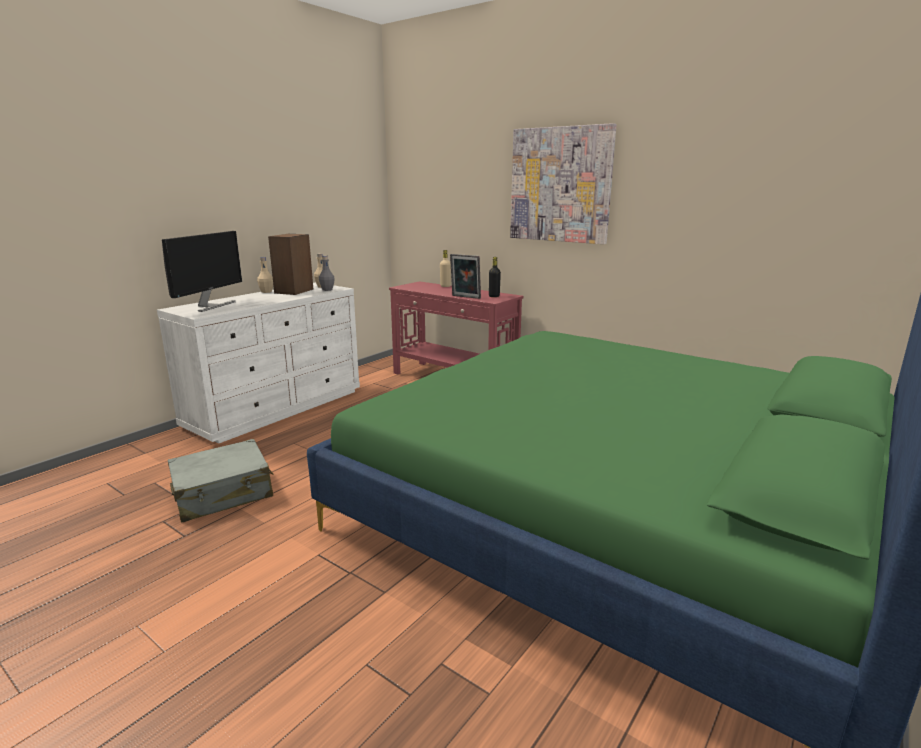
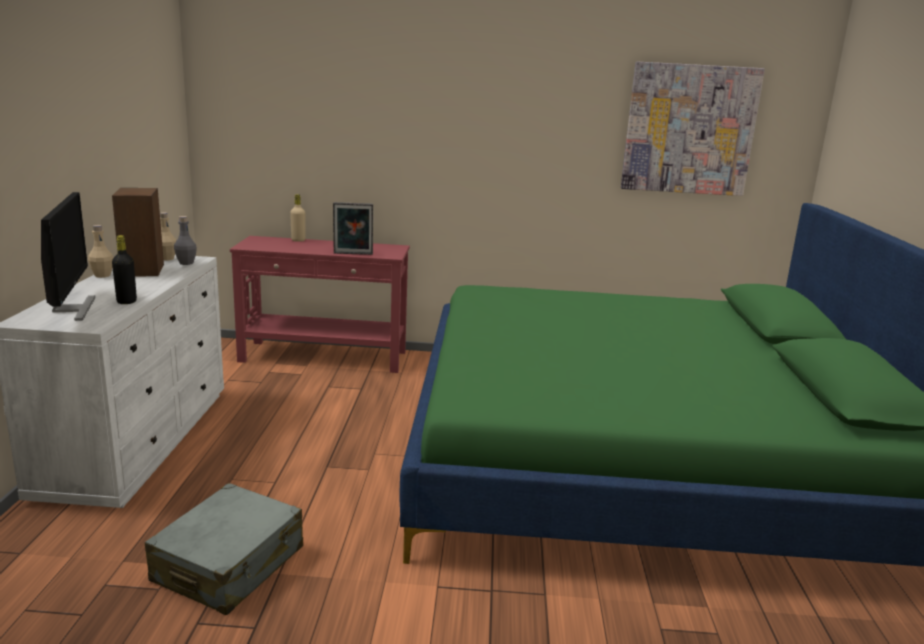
camera: 35 degrees left, 0 degrees up
(494, 296) = (382, 249): black bottle -> black bottle (126, 301)
(560, 185) = (453, 119): picture -> picture (689, 129)

